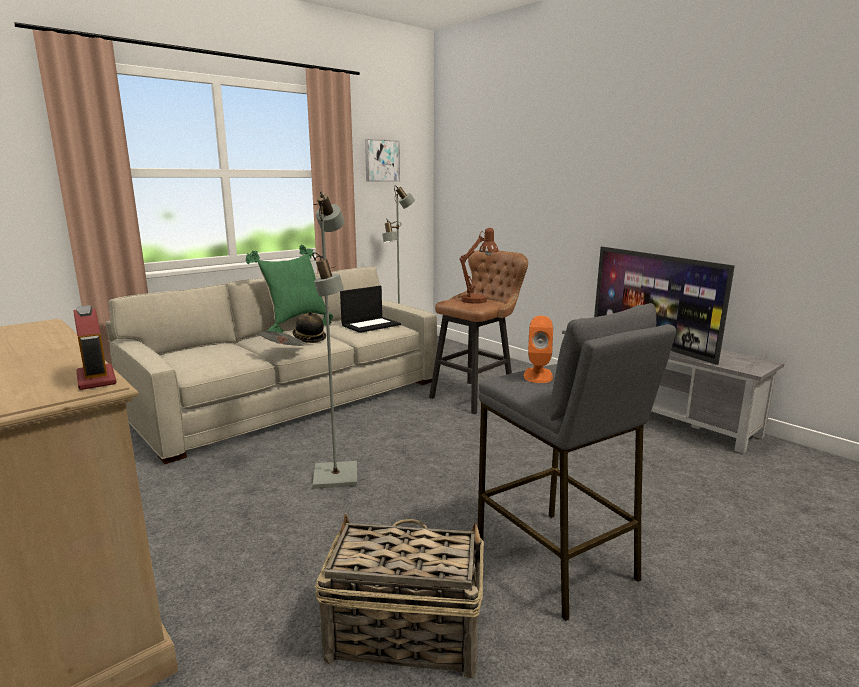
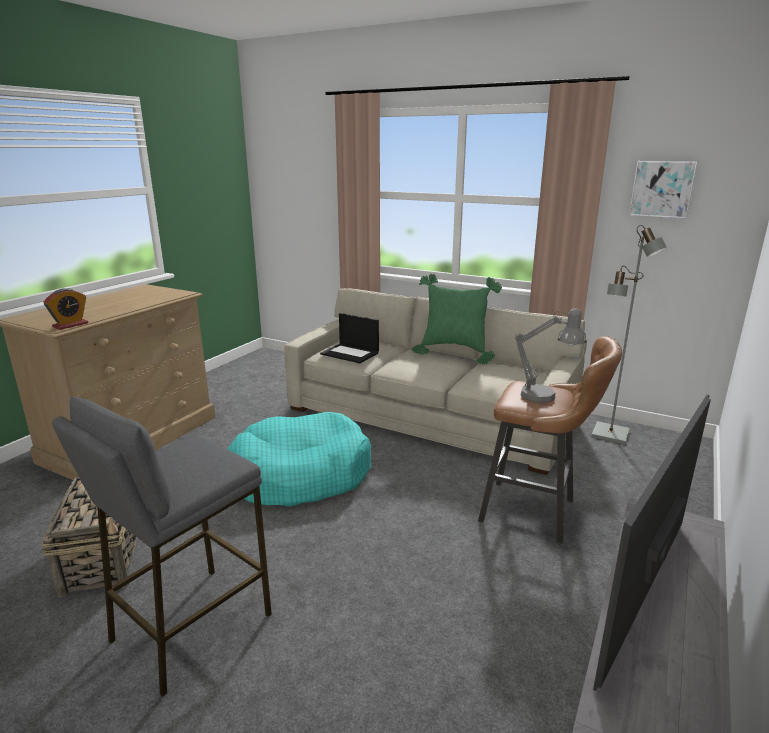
camera: 70 degrees right, 5 degrees up
(284, 351) = (385, 368): newspaper -> none
(309, 339) = (428, 367): hat -> none
(335, 476) = (300, 474): grey floor lamp -> turquoise dog bed
(371, 325) = (503, 380): laptop -> laptop (350, 353)
(478, 300) = (545, 397): brown table lamp -> grey table lamp
(538, 375) = (197, 454): orange speaker -> none

